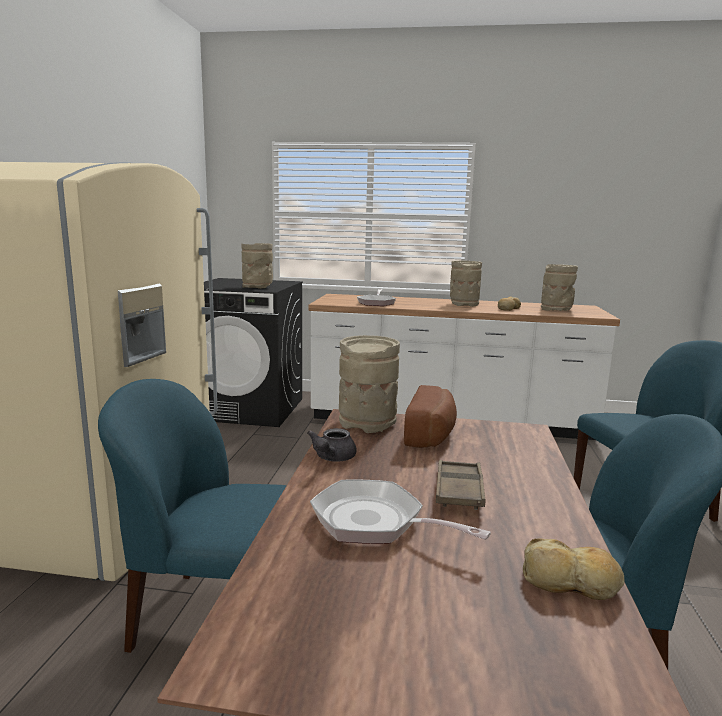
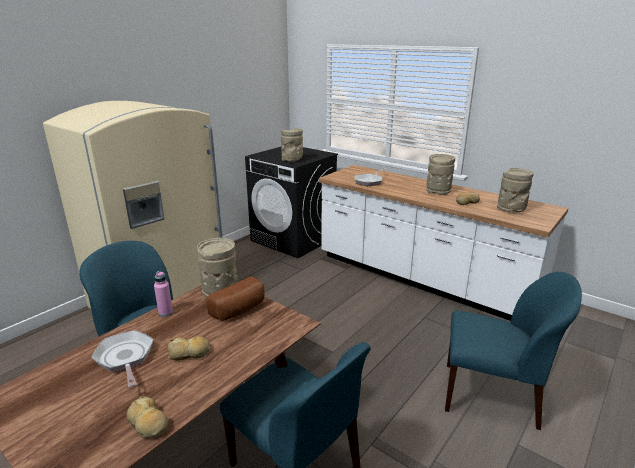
camera: 30 degrees right, 10 degrees up
(332, 458) = (165, 312): grey teapot -> pink bottle
(459, 490) = (189, 353): brown tray -> bread

